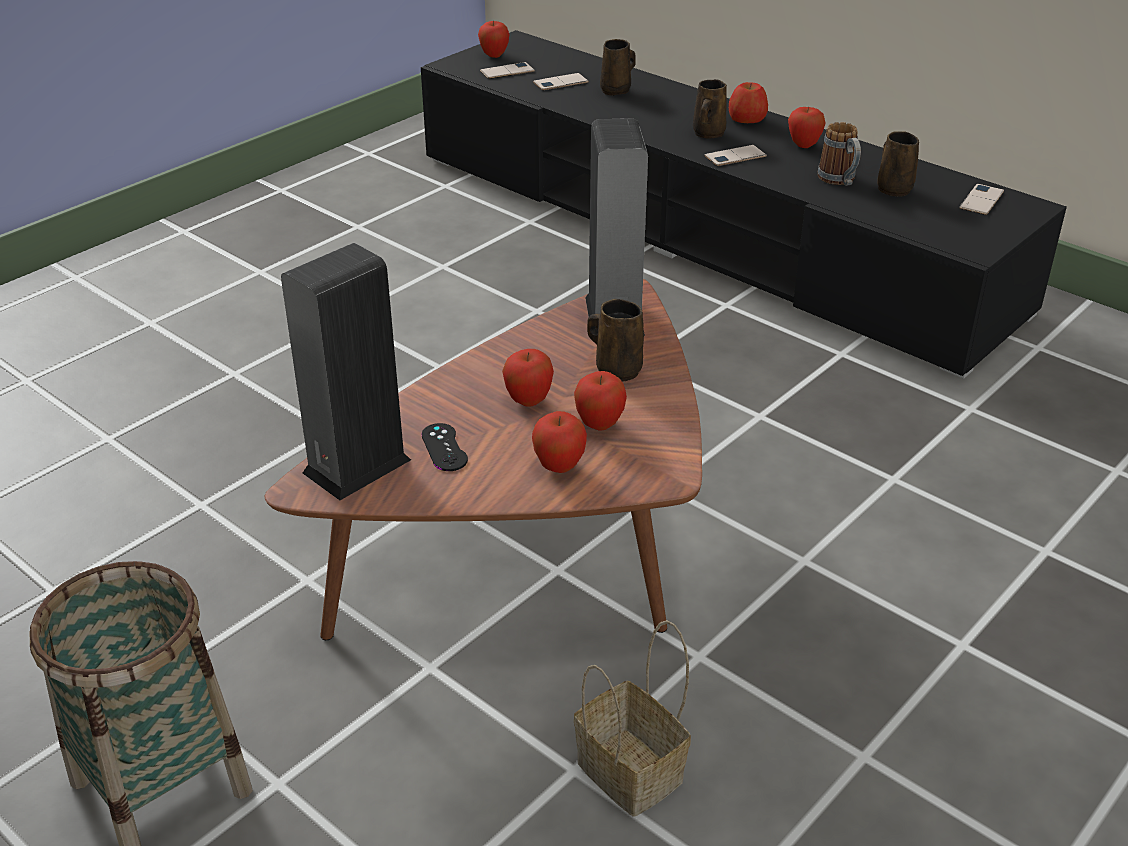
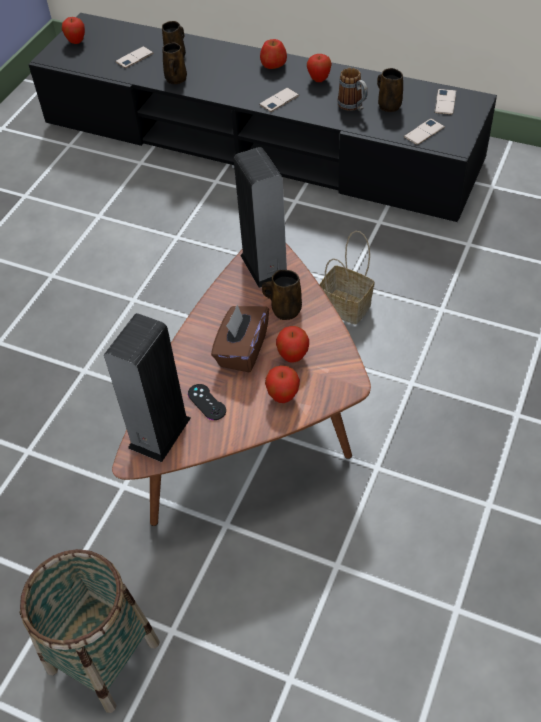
camera: 15 degrees left, 15 degrees up
(507, 71) = (92, 55): phone -> phone (424, 132)
(528, 401) = (242, 350): apple -> brown tissue box
(633, 773) = (370, 556): basket -> basket (347, 306)
(708, 134) = (253, 84): brown mug -> brown mug (175, 80)

